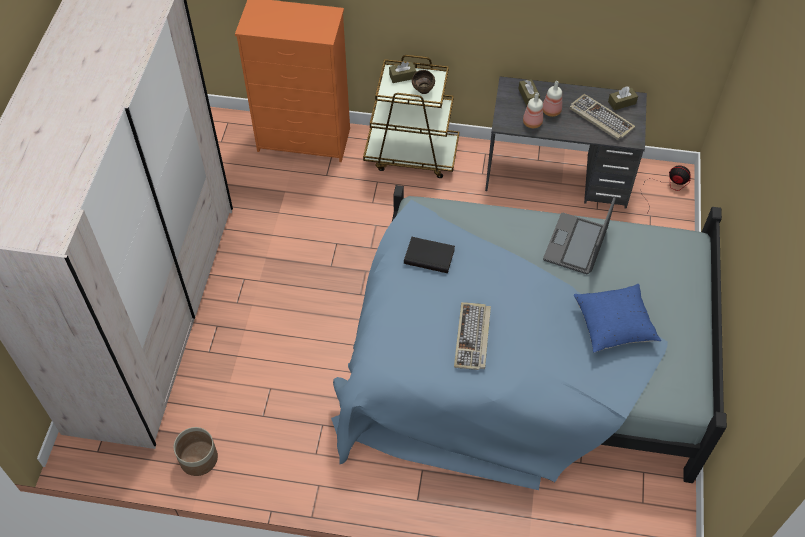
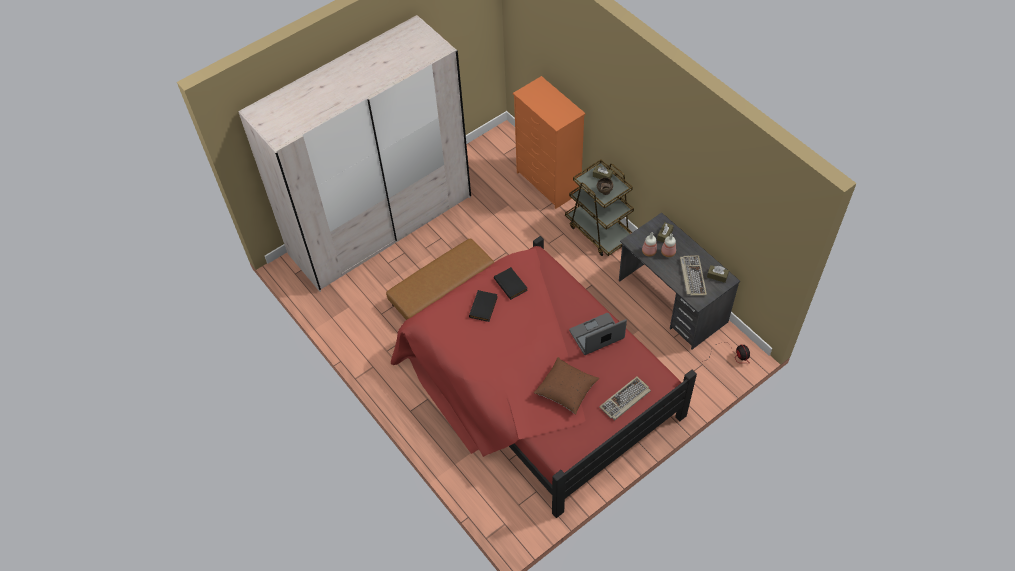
camera: 45 degrees right, 0 degrees up
(199, 458) = (334, 311): planter -> none
(308, 335) = (442, 290): none -> brown ottoman
(428, 303) = (484, 307): none -> black book
(473, 338) = (486, 341): keyboard -> keyboard (625, 400)
(522, 359) = (537, 385): blue bed -> red bed
(614, 325) = (566, 390): blue pillow -> brown pillow

